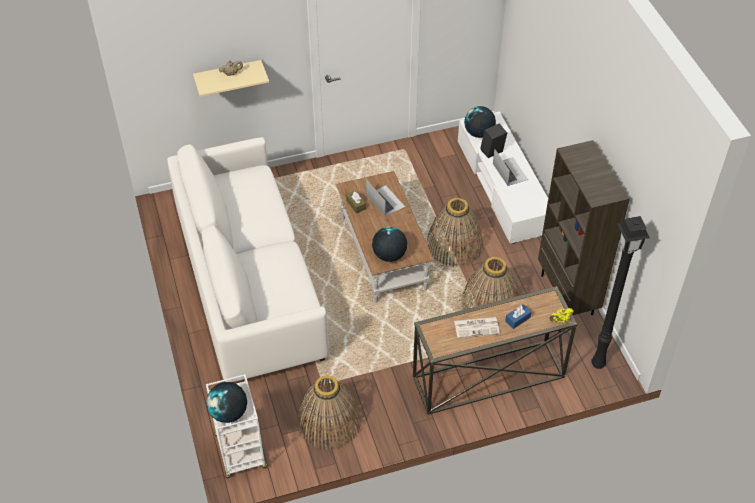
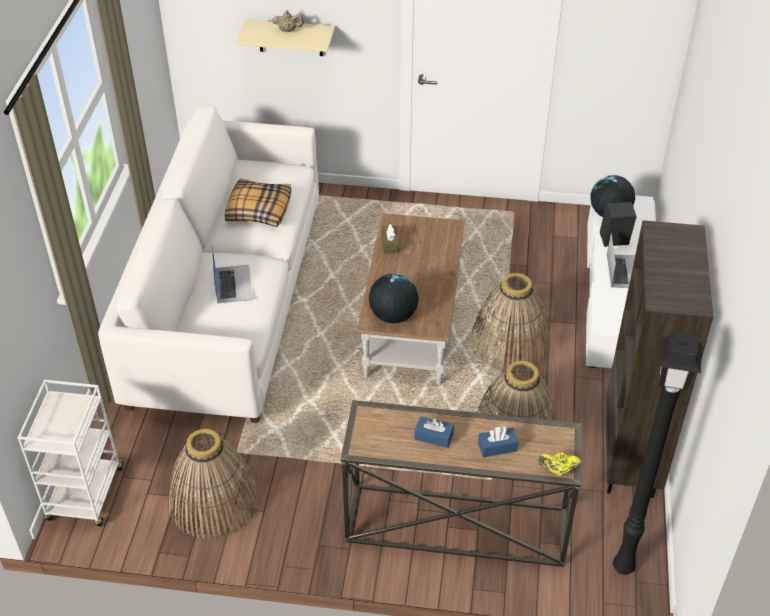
camera: 25 degrees right, 5 degrees down
(229, 413) = (52, 426): globe -> none
(254, 210) = (258, 209): none -> pillow
(385, 200) = (430, 250): laptop -> laptop (233, 283)
(477, 327) = (433, 436): newspaper -> blue tissue box

